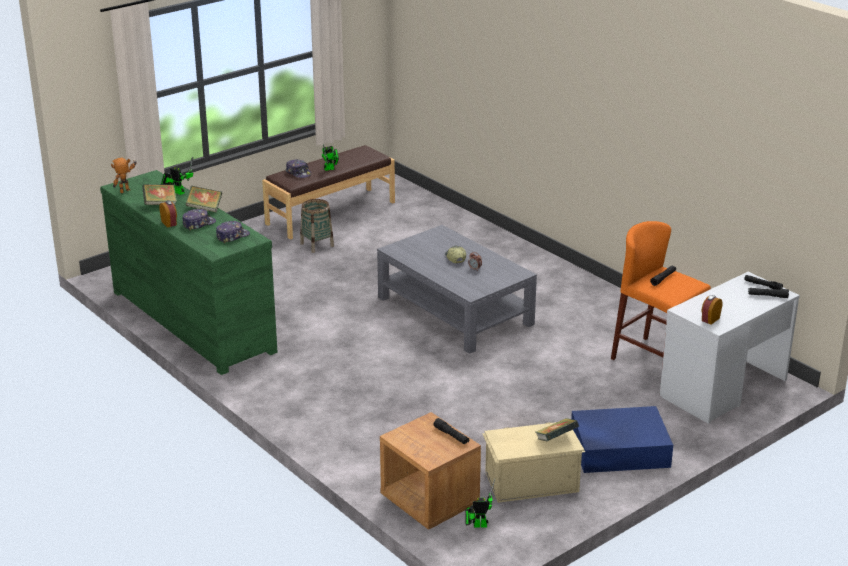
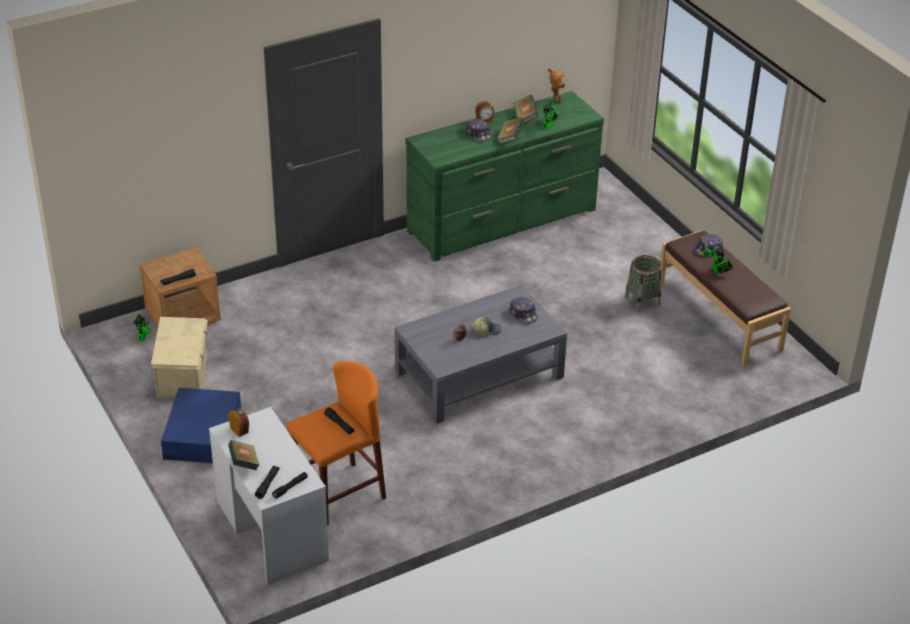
camera: 100 degrees right, 10 degrees up
(232, 236) = (448, 149): cap -> cap (523, 314)
(556, 440) = (171, 352): book -> book (244, 464)

